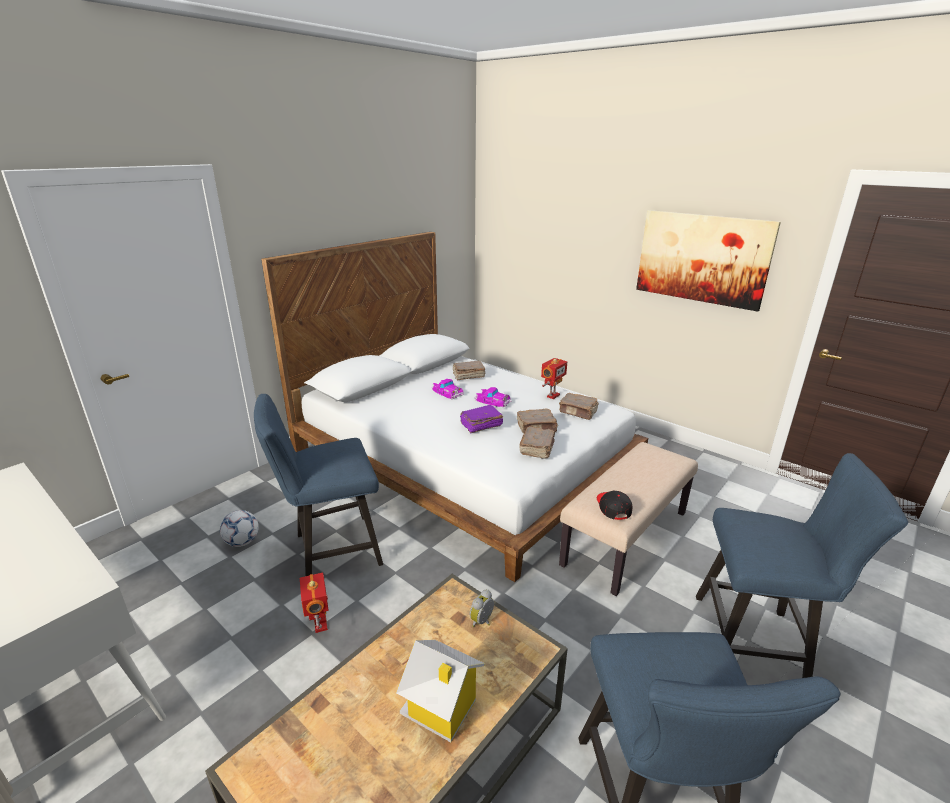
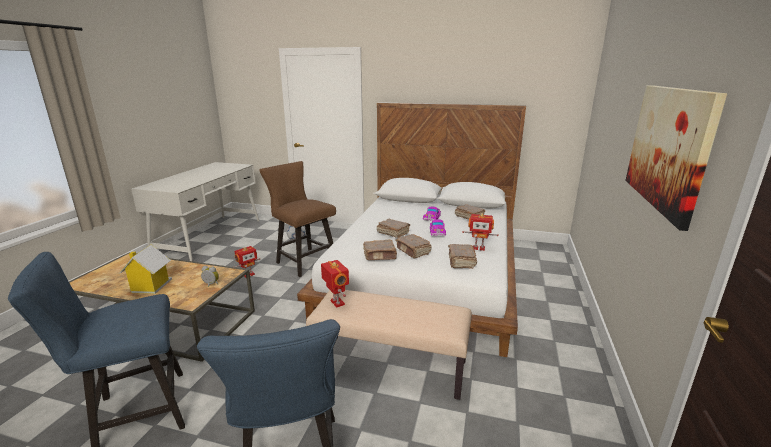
camera: 65 degrees right, 5 degrees down
(331, 550) = (303, 261): blue chair -> brown chair
(480, 425) = (393, 233): purple book -> brown book
(612, 507) = (336, 303): black cap -> toy robot

